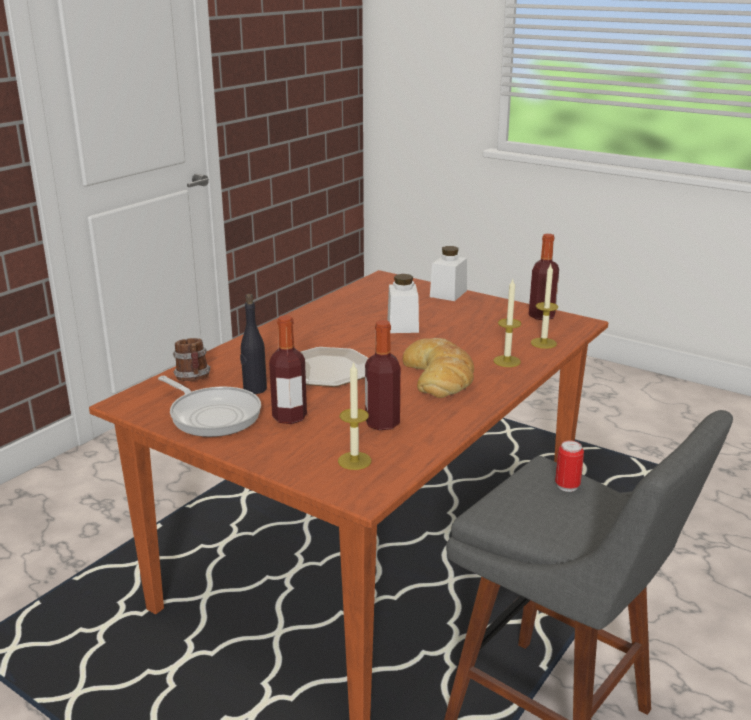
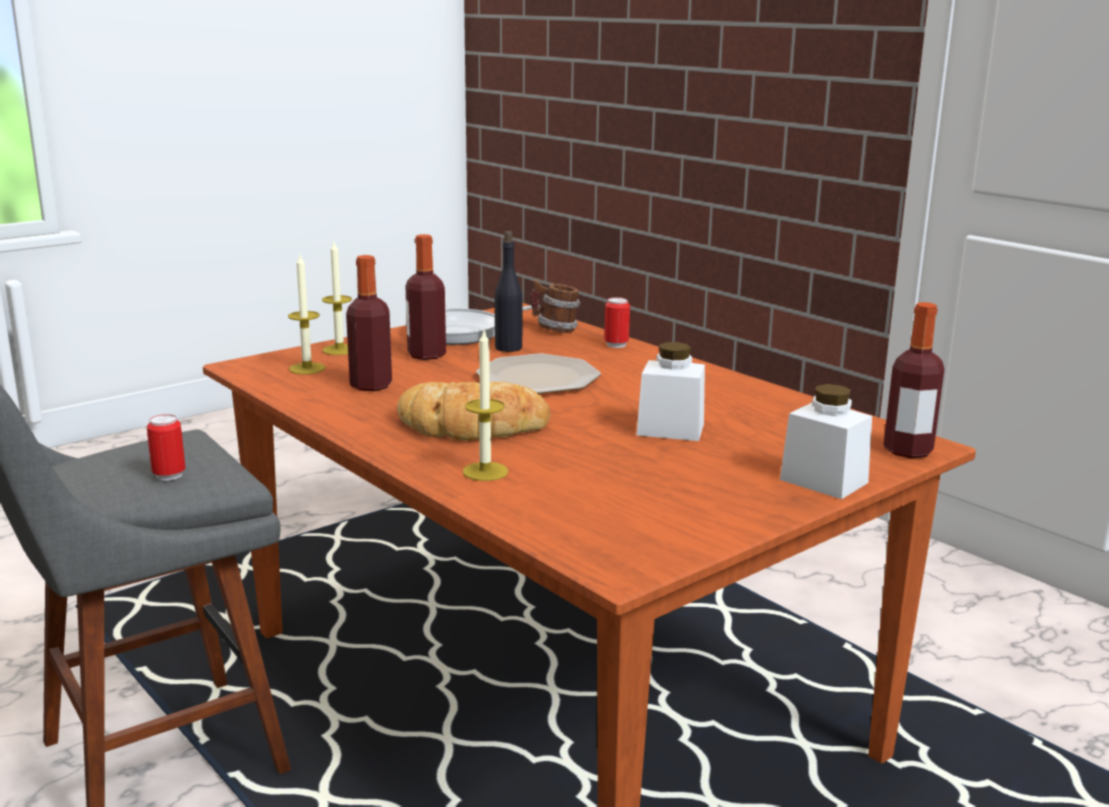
camera: 105 degrees right, 5 degrees down
(230, 353) = (616, 345): none -> can
(541, 316) = (672, 538): bottle -> bottle (907, 451)
(543, 343) = (538, 512): candle -> candle (339, 350)

